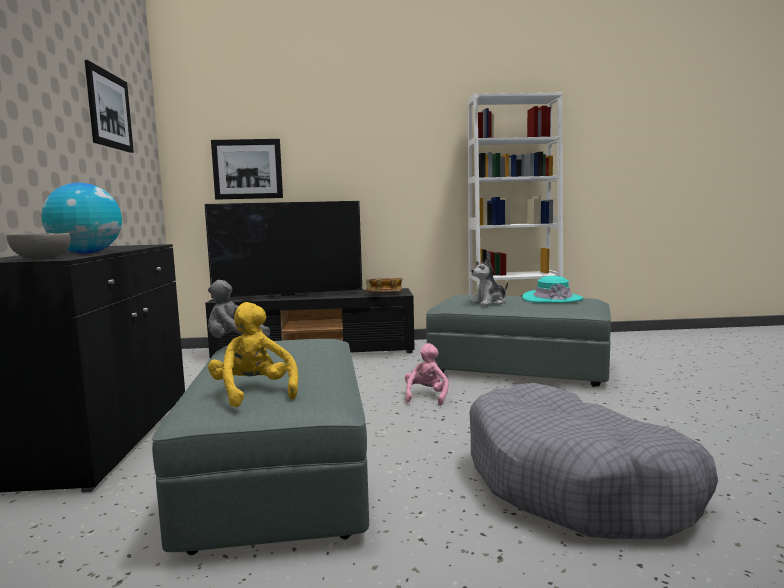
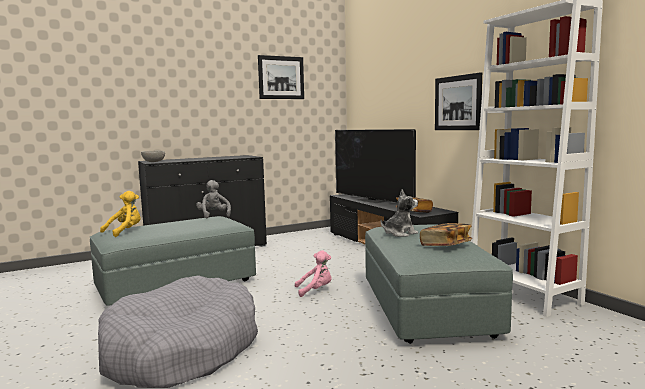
camera: 65 degrees right, 0 degrees up
(87, 253) = (186, 160): globe -> none
(247, 169) = (378, 103): picture -> picture (457, 103)
(489, 302) = (399, 233): plush toy -> plush toy turned 120 degrees clockwise
(552, 299) = (445, 245): turquoise hat -> book

